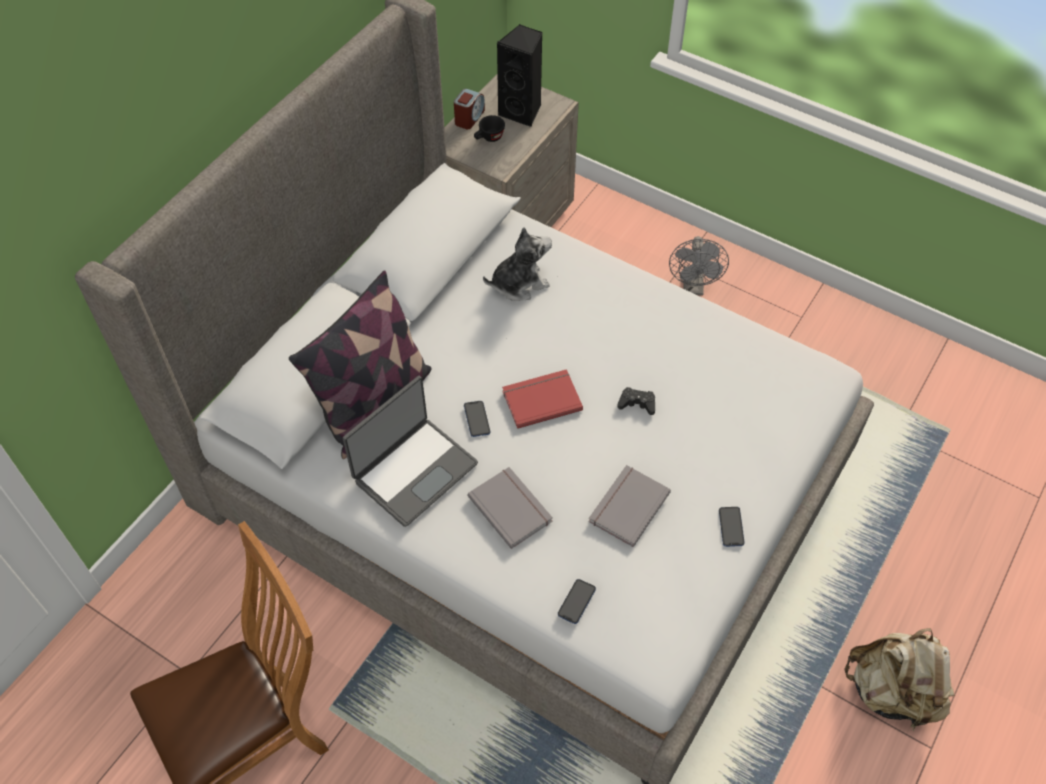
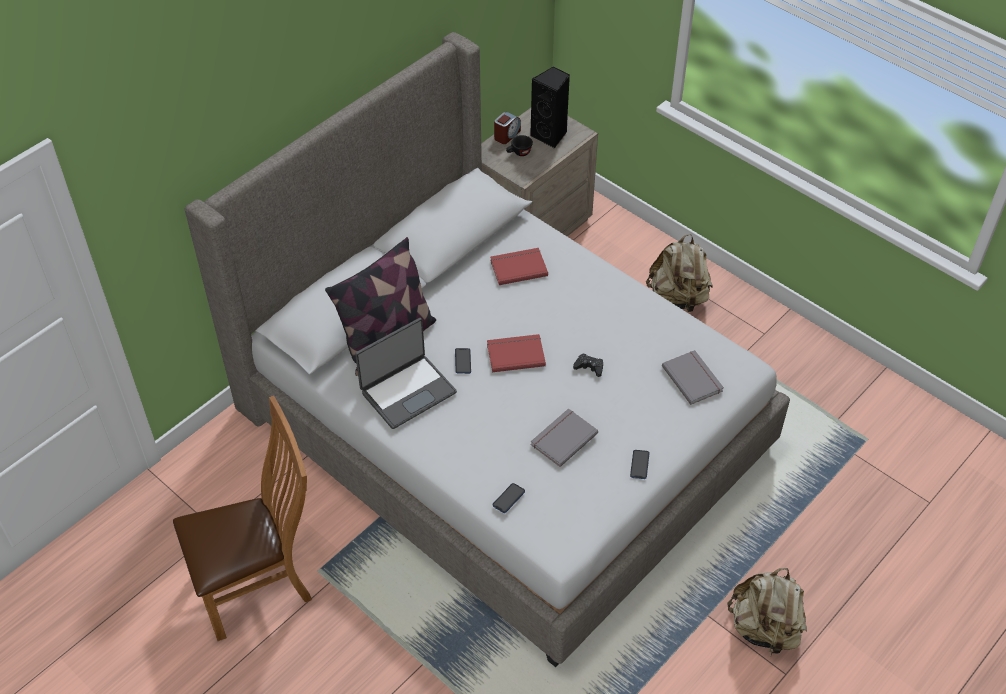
camera: 10 degrees right, 5 degrees down
(511, 507) = (475, 427): grey book -> grey book (693, 378)
(519, 283) = (518, 267): plush toy -> red book
(693, 287) = (678, 298): grey fan -> beige backpack

